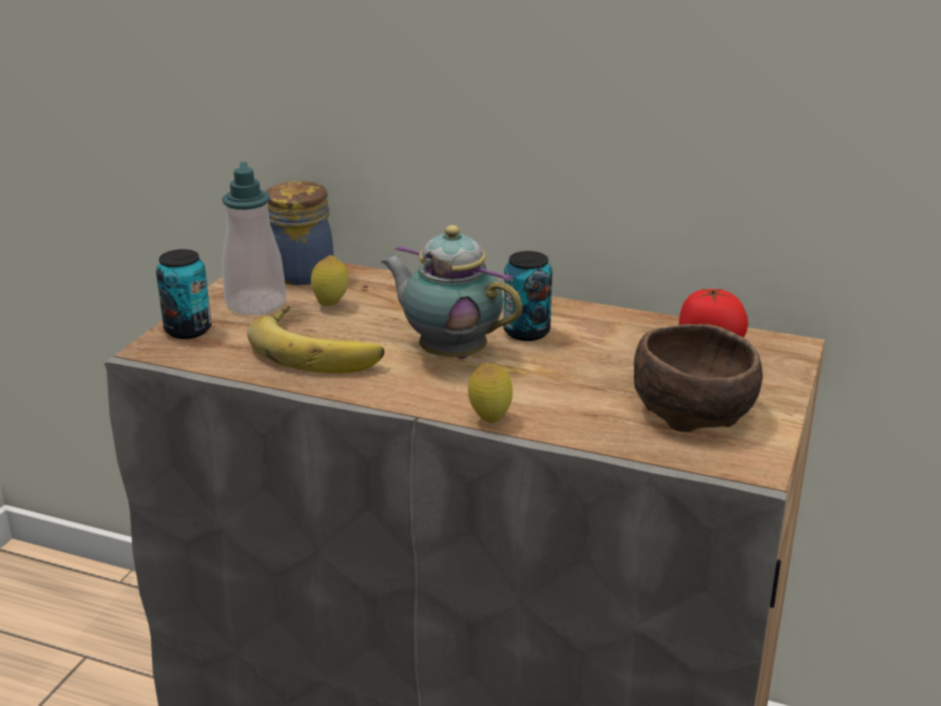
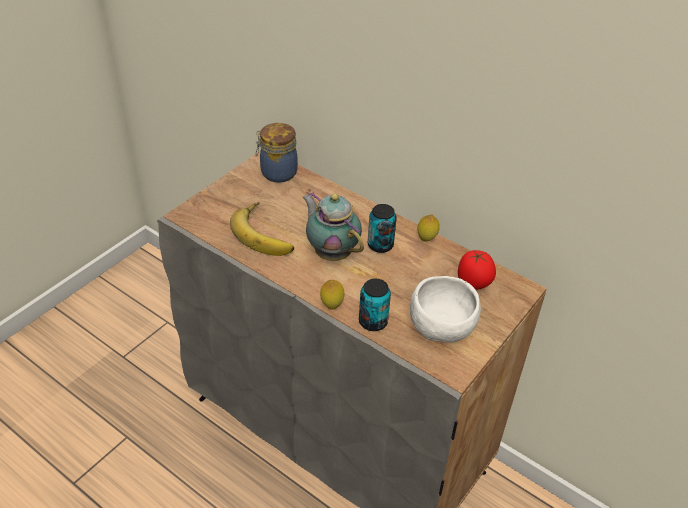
camera: 15 degrees right, 15 degrees up
(188, 330) = (205, 205): can -> can (373, 322)
(256, 304) = (246, 192): soap dispenser -> none
(331, 304) = (285, 201): lemon -> lemon (426, 239)
(695, 408) = (443, 323): brown bowl -> white bowl

